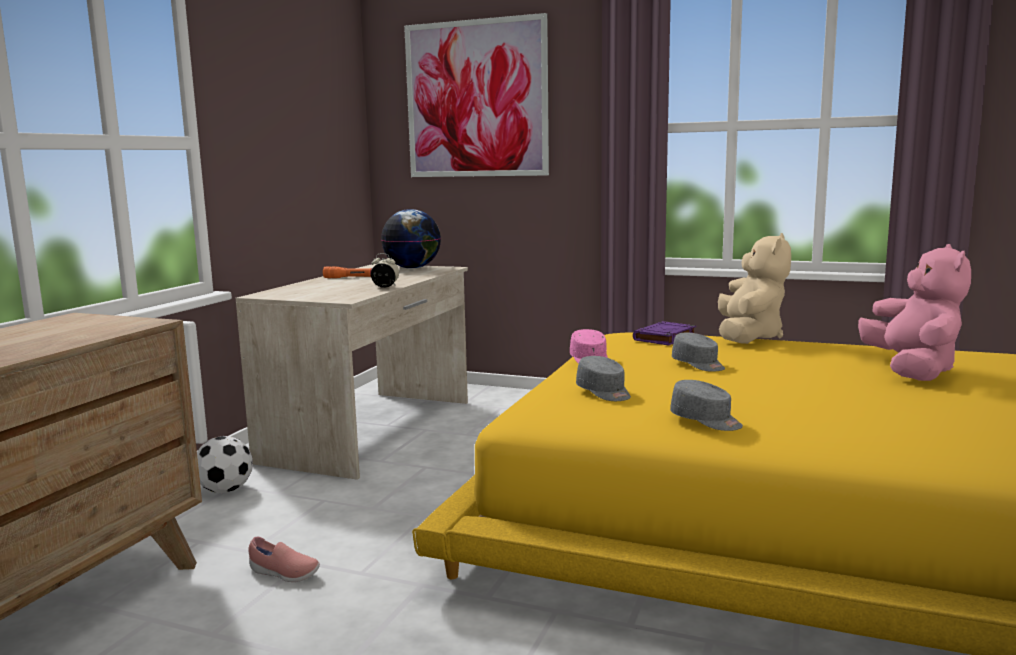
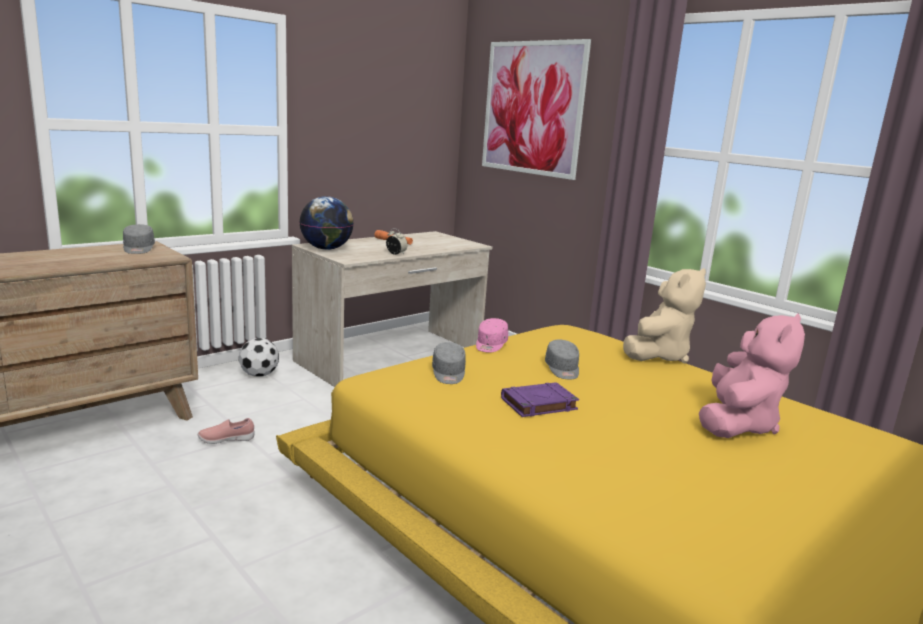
camera: 25 degrees right, 5 degrees up
(283, 574) = (226, 440): pink shoe -> pink shoe turned 120 degrees clockwise
(412, 268) = (451, 240): globe -> globe (326, 249)
(664, 338) = (584, 339): purple book -> purple book (538, 404)
(706, 421) = (474, 417): grey cap -> grey cap (138, 249)

